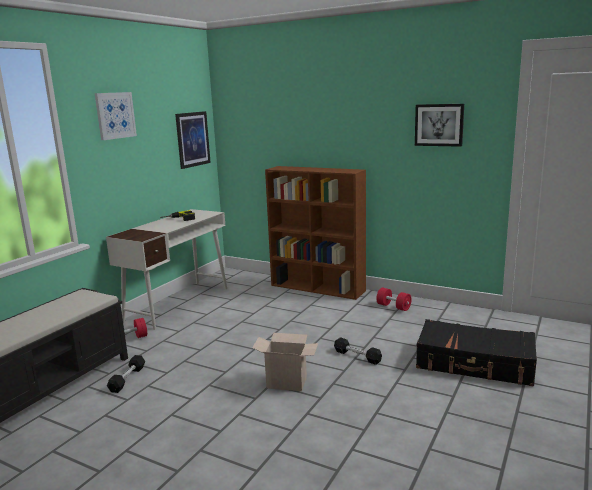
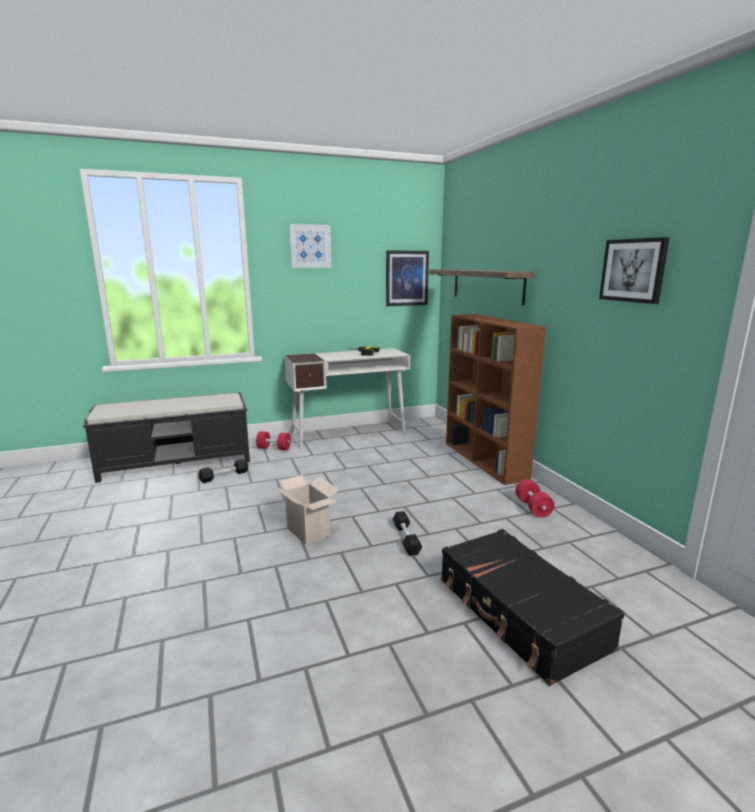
camera: 40 degrees right, 0 degrees up
(286, 140) = (486, 285): none -> shelf

